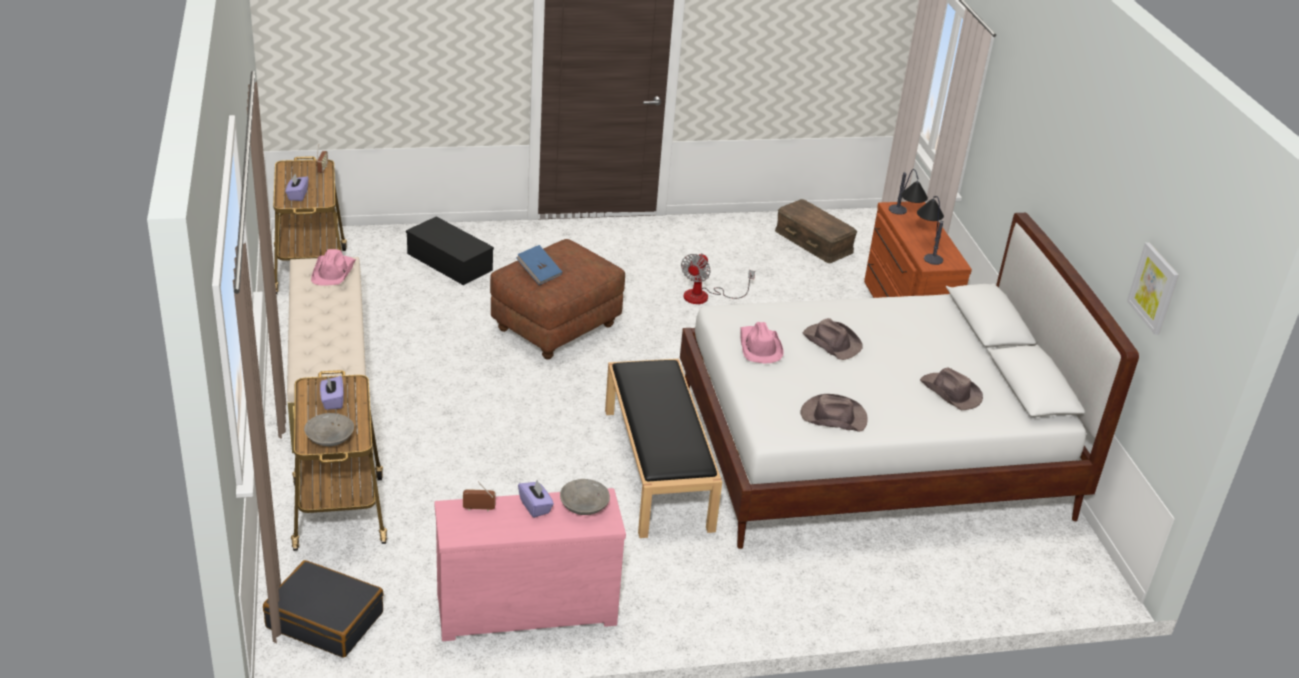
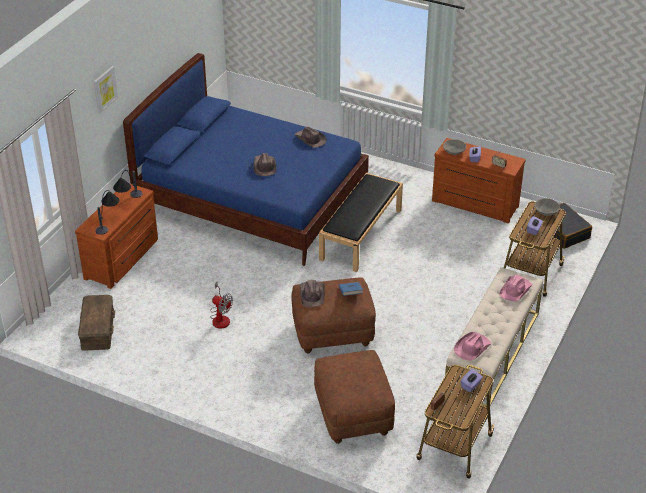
camera: 140 degrees left, 5 degrees up
(451, 262) = (353, 414): black storage box -> brown ottoman
(525, 606) = (474, 205): pink dresser -> brown dresser
(705, 296) = (220, 317): fan -> fan turned 60 degrees clockwise
(759, 347) = (302, 177): pink hat -> pink hat (516, 290)
(872, 454) = (252, 200): white bed -> blue bed
(950, 393) = (243, 129): brown hat -> brown hat (312, 294)
(1154, 288) = (189, 27): picture -> picture (105, 89)

